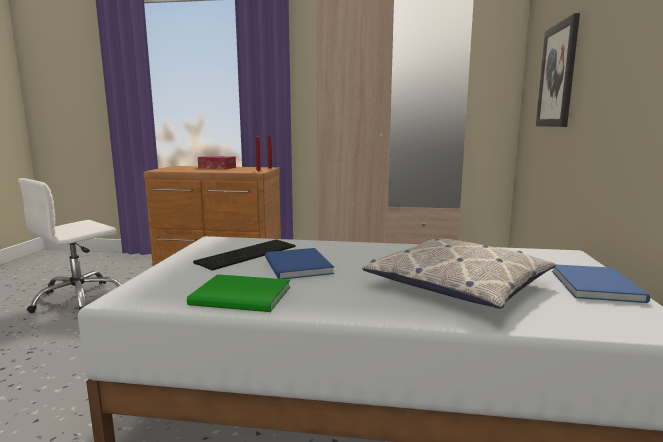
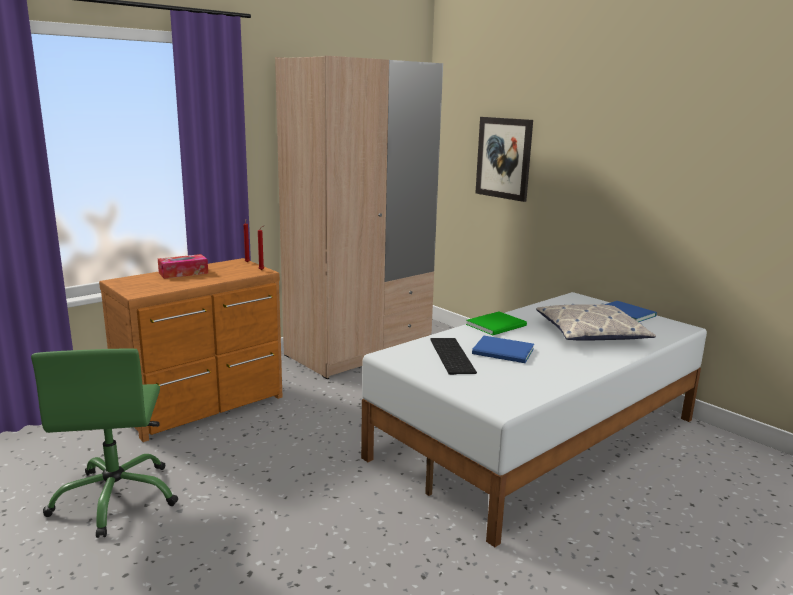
camera: 50 degrees left, 5 degrees up
(79, 298) = (116, 498): white office chair -> green office chair
(243, 297) = (545, 379): green book -> green book (498, 325)

